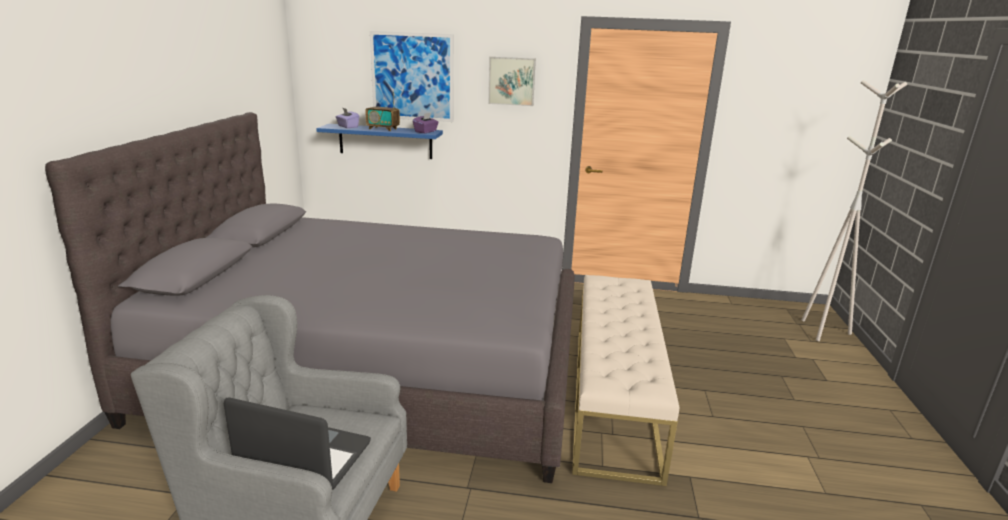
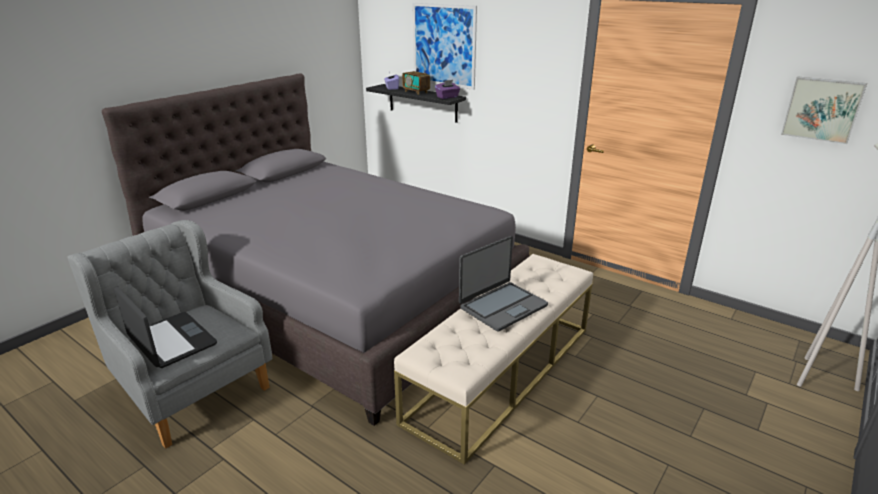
camera: 30 degrees right, 5 degrees up
(385, 141) = (422, 103): blue shelf -> black shelf
(511, 81) = (524, 53): picture -> picture (822, 109)
(620, 324) = (502, 306): none -> laptop

